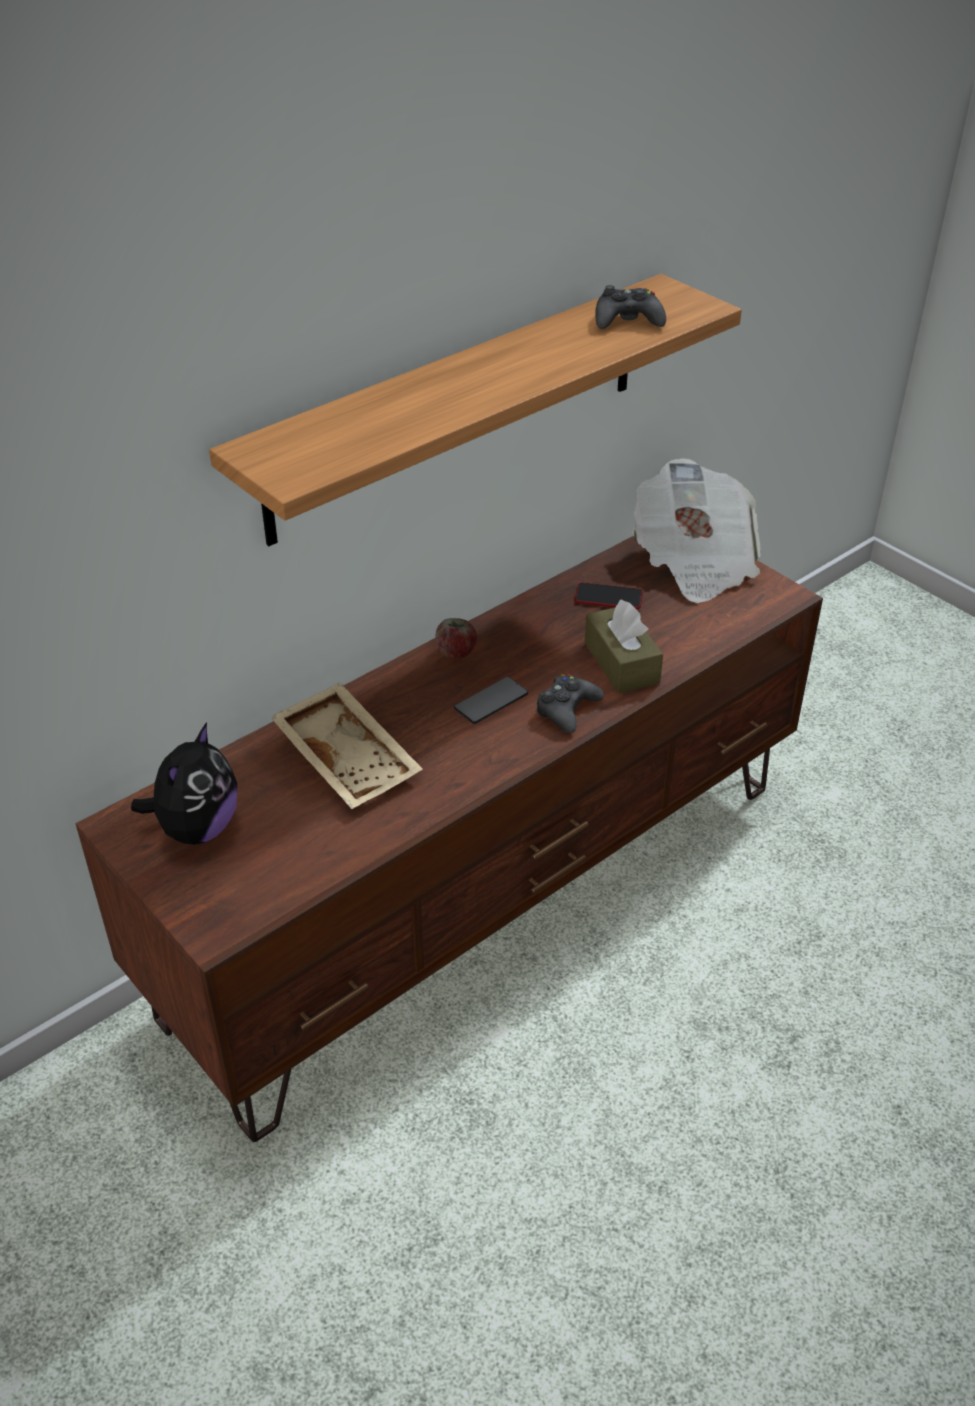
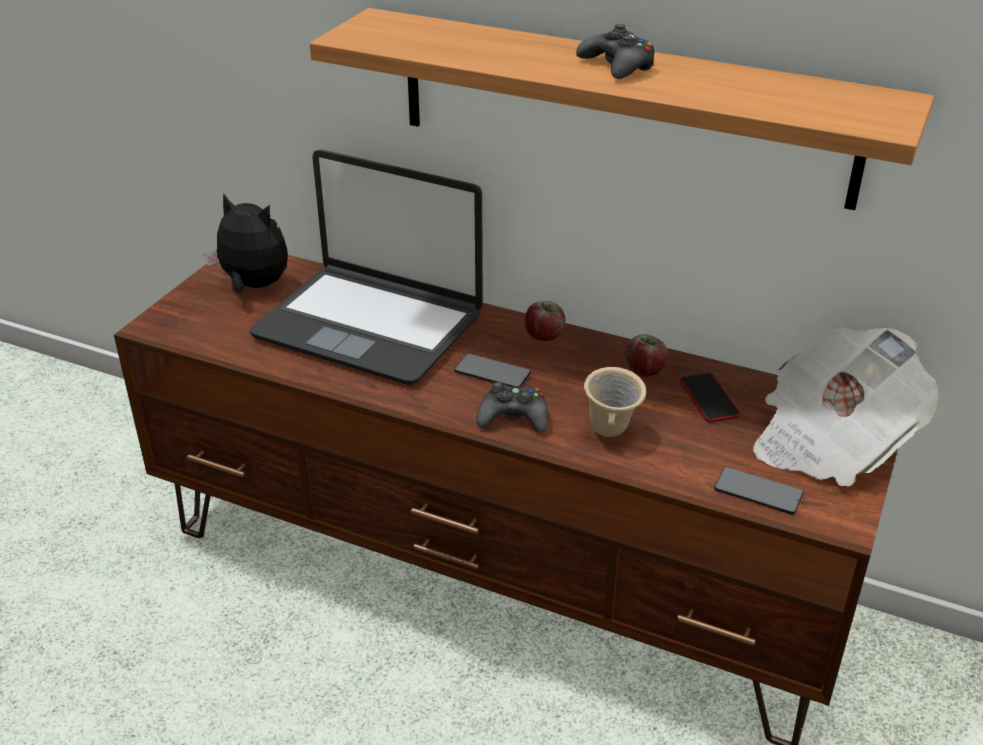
camera: 65 degrees right, 5 degrees down
(197, 828) = (253, 286): plush toy -> plush toy turned 150 degrees counterclockwise
(349, 758) = (370, 325): beige tray -> laptop
(549, 616) = (644, 371): none -> apple
(621, 663) = (611, 433): brown tissue box -> beige mug
(627, 320) = (793, 97): black game controller -> black game controller (617, 66)
(734, 618) = (758, 492): none -> phone

